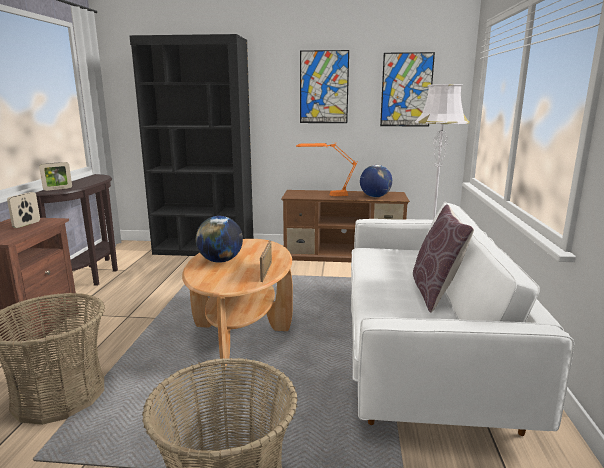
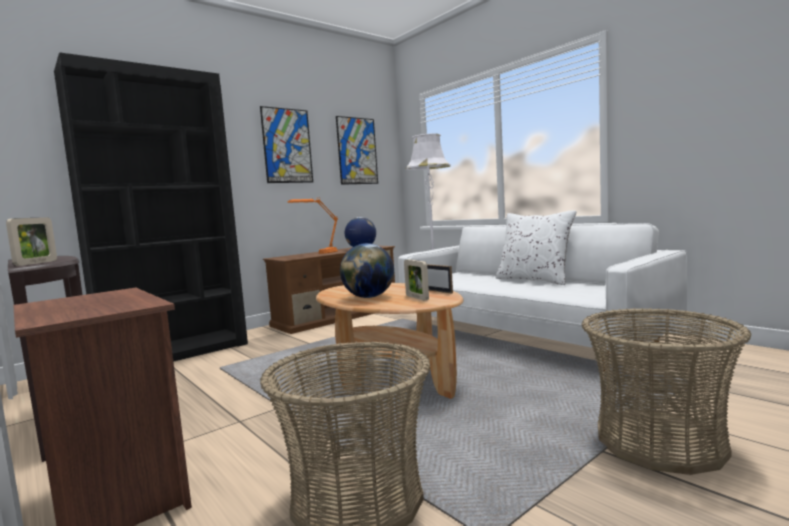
camera: 45 degrees left, 10 degrees down
(26, 224) = (93, 298): picture frame -> picture frame (417, 298)
(435, 292) = (534, 280): brown pillow -> white pillow

